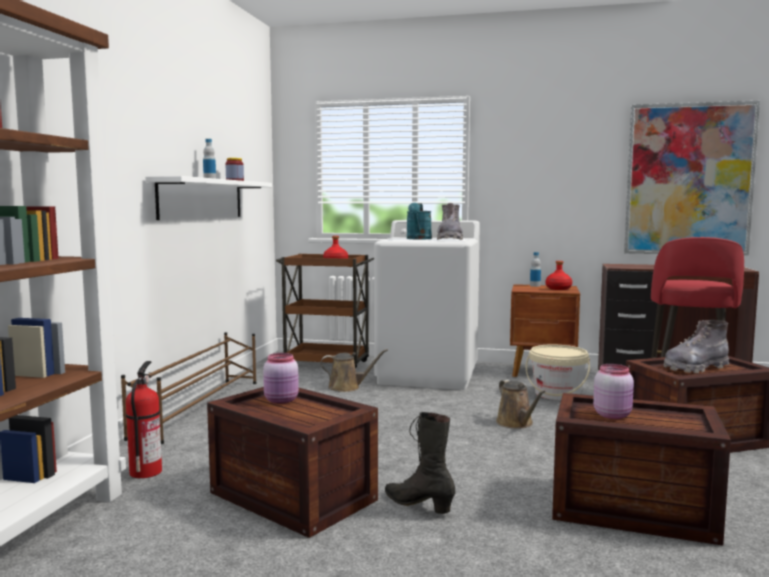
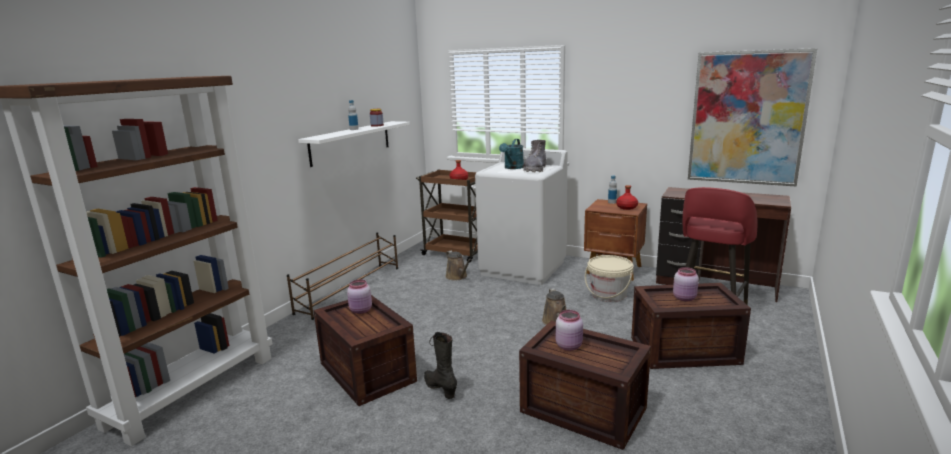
camera: 15 degrees right, 10 degrees up
(145, 471) = (292, 342): fire extinguisher -> none
(347, 387) = (457, 277): brown watering can -> brown watering can turned 45 degrees clockwise
(695, 368) = (685, 298): grey boot -> pink jar

